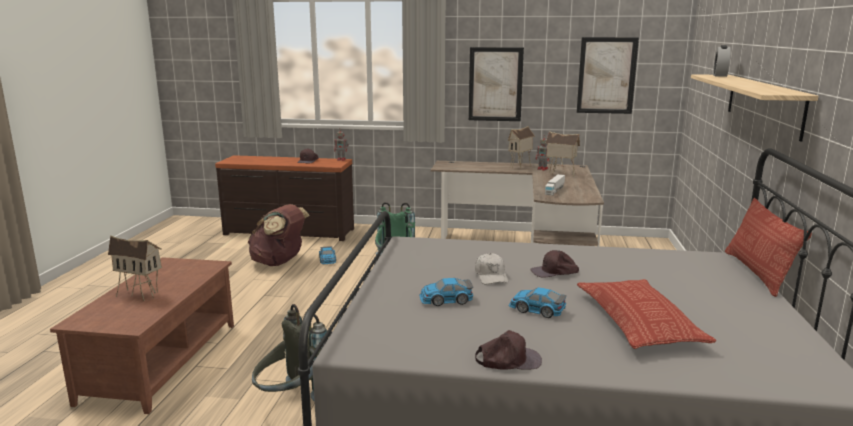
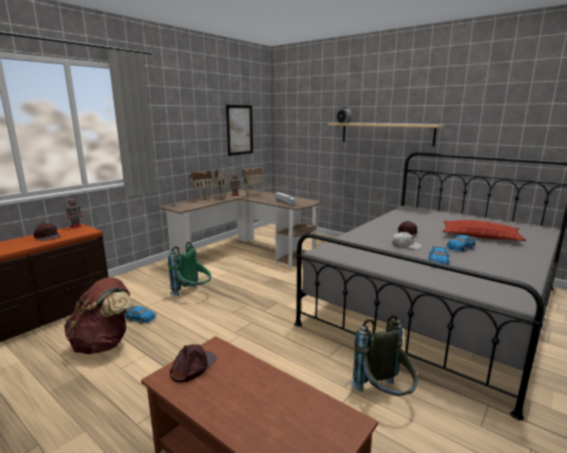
camera: 60 degrees left, 0 degrees up
(140, 294) = (257, 408): toy house -> toy house (201, 199)
(495, 84) = (181, 140): picture -> none
(508, 359) = (526, 266): brown cap -> brown cap (192, 366)
(757, 273) = (429, 209): pillow -> none

